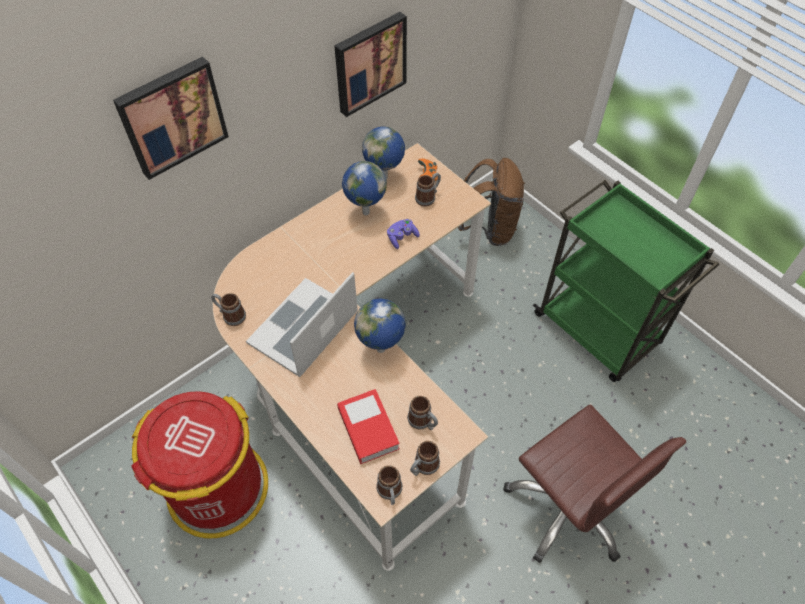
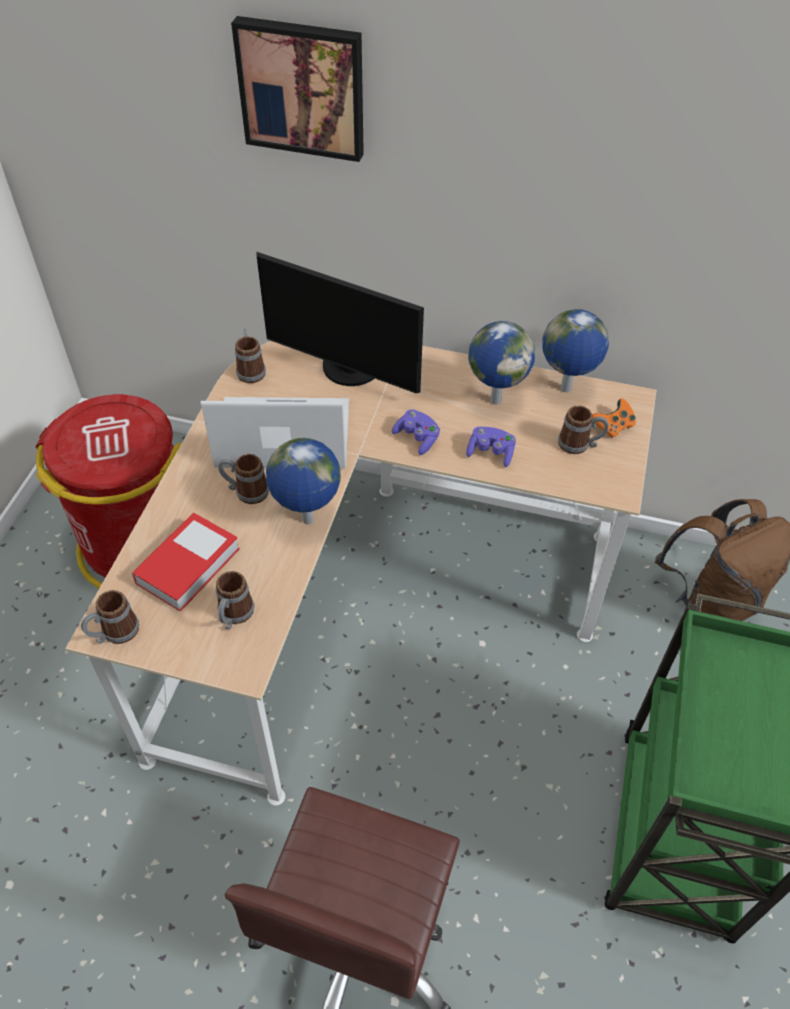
camera: 55 degrees right, 5 degrees down
(279, 265) = (348, 370): none -> monitor
(363, 263) = (417, 438): none -> purple game controller
(369, 63) = (612, 209): picture -> none
(423, 467) = (170, 649): mug -> mug (246, 491)

